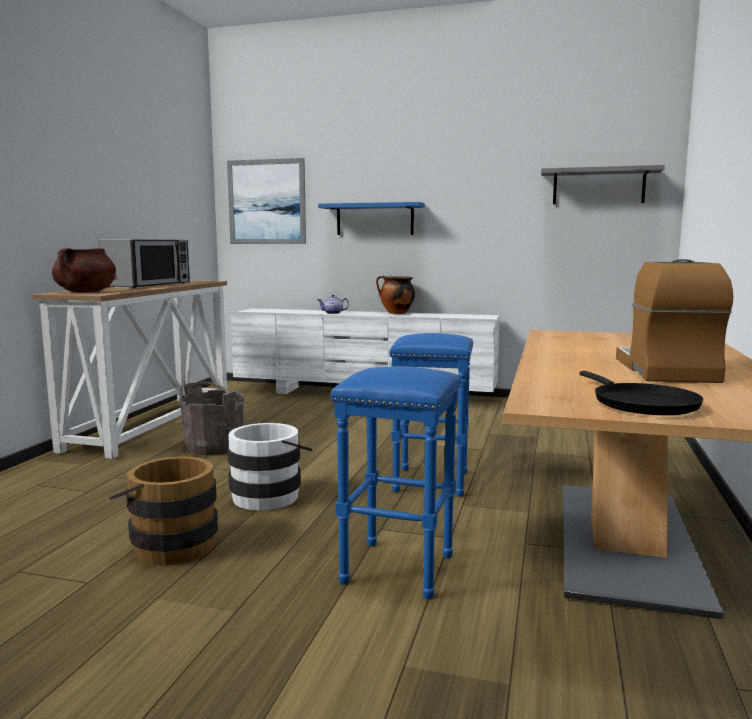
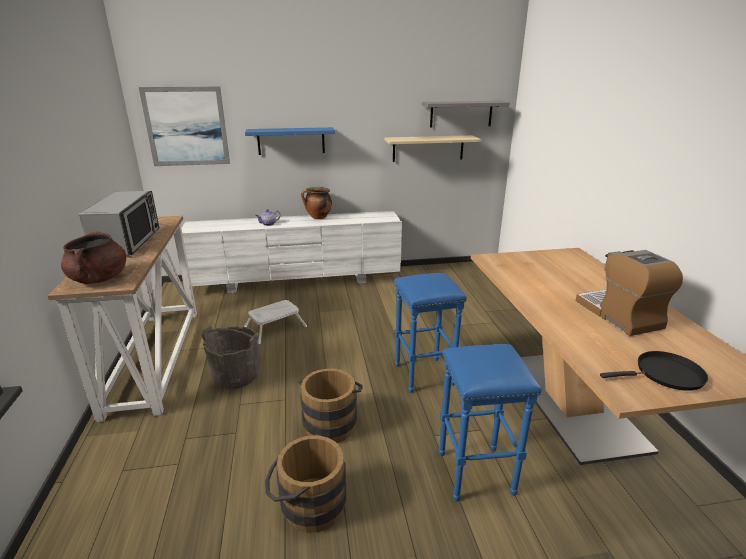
camera: 25 degrees left, 15 degrees up
(270, 495) = (331, 422): white bucket -> brown bucket
(296, 422) = (275, 327): none -> white step ladder
(550, 232) = (428, 148): none -> beige shelf
(640, 403) = (665, 374): black frying pan -> black frying pan turned 60 degrees counterclockwise

